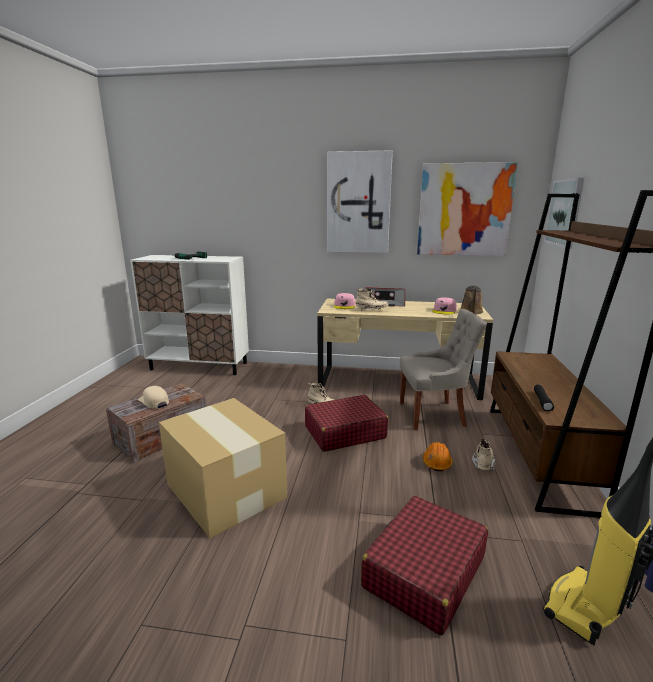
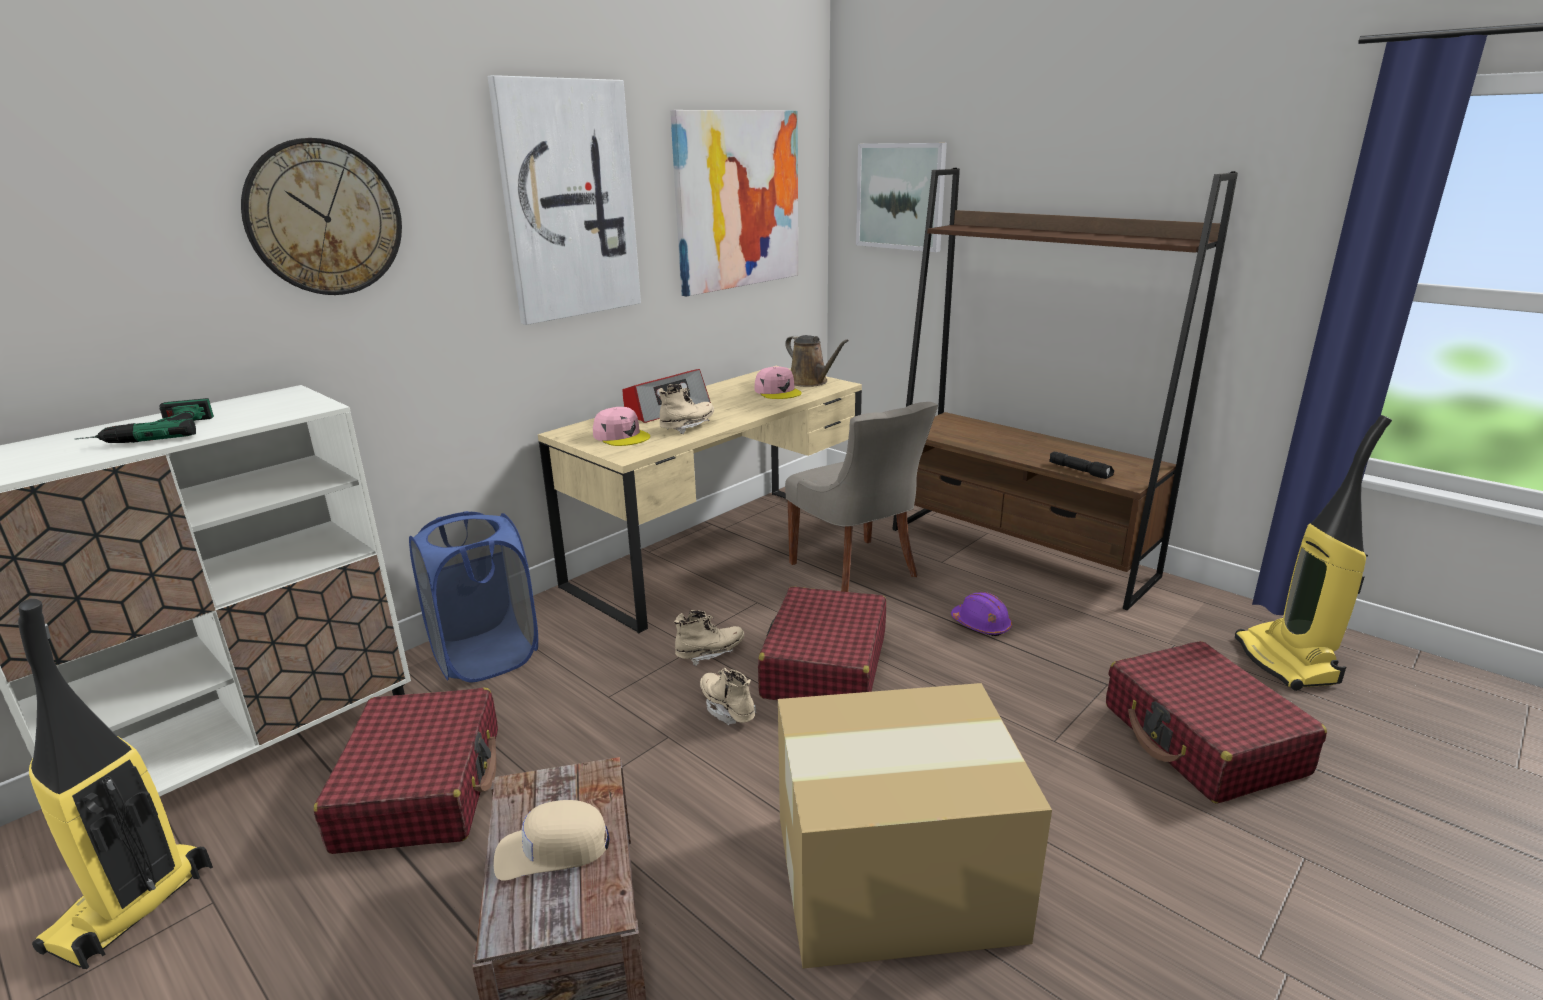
camera: 55 degrees left, 5 degrees up
(137, 380) = (131, 910): none -> vacuum cleaner
(204, 391) = (422, 787): none -> red suitcase
(259, 202) = (324, 218): none -> wall clock
(273, 373) = (485, 656): none -> blue laundry basket
(433, 414) = (856, 570): grey chair -> grey chair turned 120 degrees clockwise
(437, 462) = (981, 625): orange hard hat -> purple hard hat
(483, 462) = (1008, 593): beige boot -> beige boot (727, 709)

